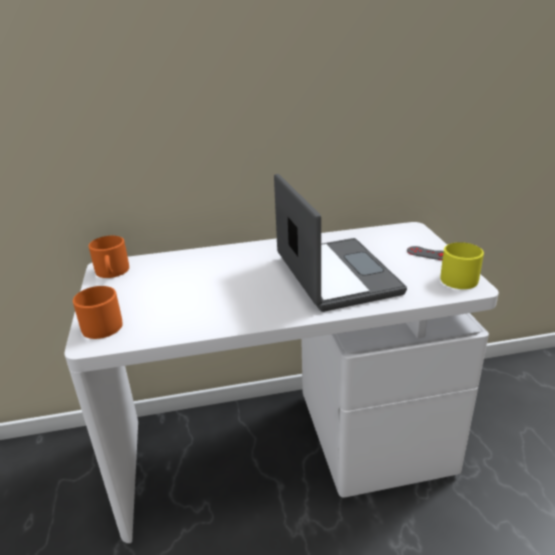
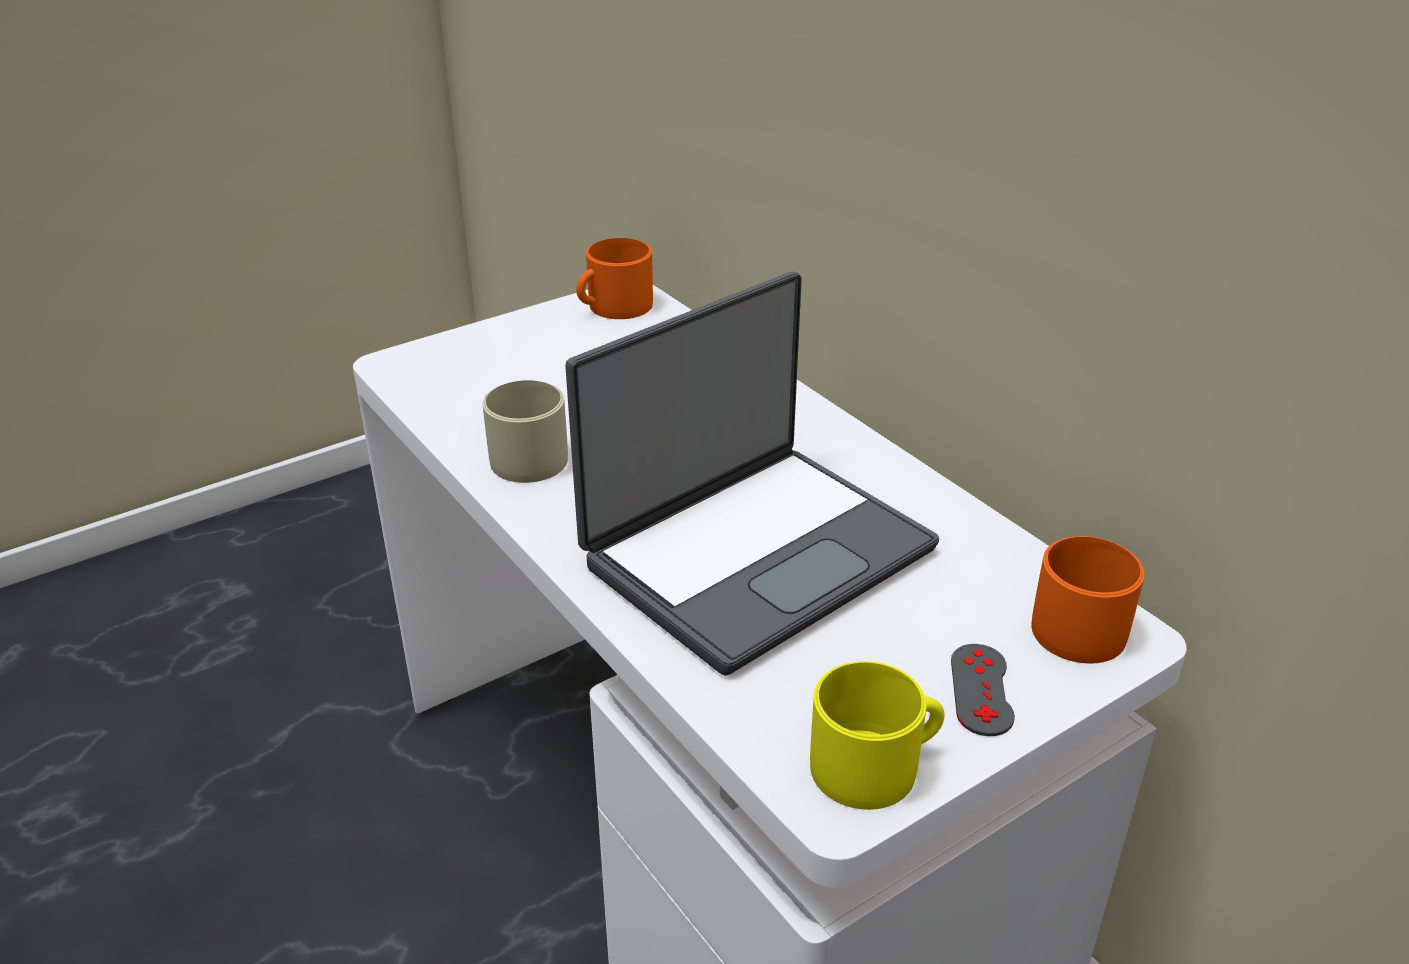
camera: 65 degrees right, 5 degrees up
(98, 325) = (445, 354): orange mug -> orange mug (1078, 623)
(221, 314) = (528, 454): none -> beige mug

